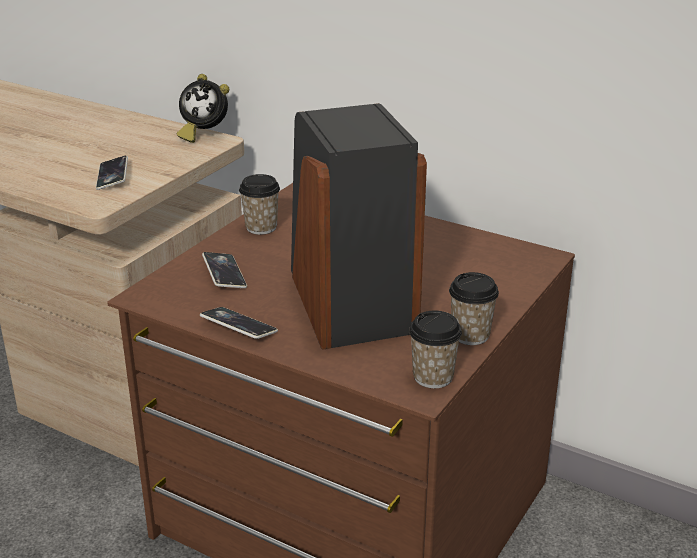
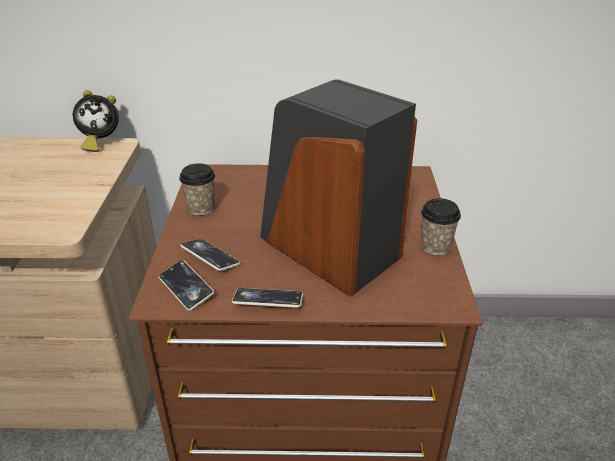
camera: 30 degrees left, 5 degrees up
(112, 176) = (52, 199): phone -> phone (186, 288)
(433, 377) = (447, 289): cup -> none

